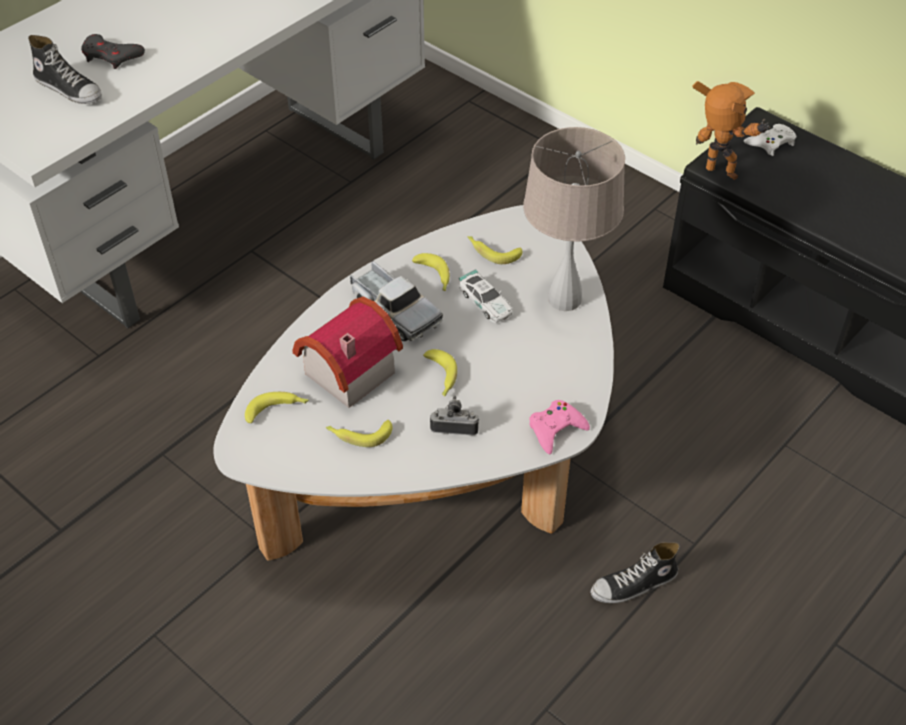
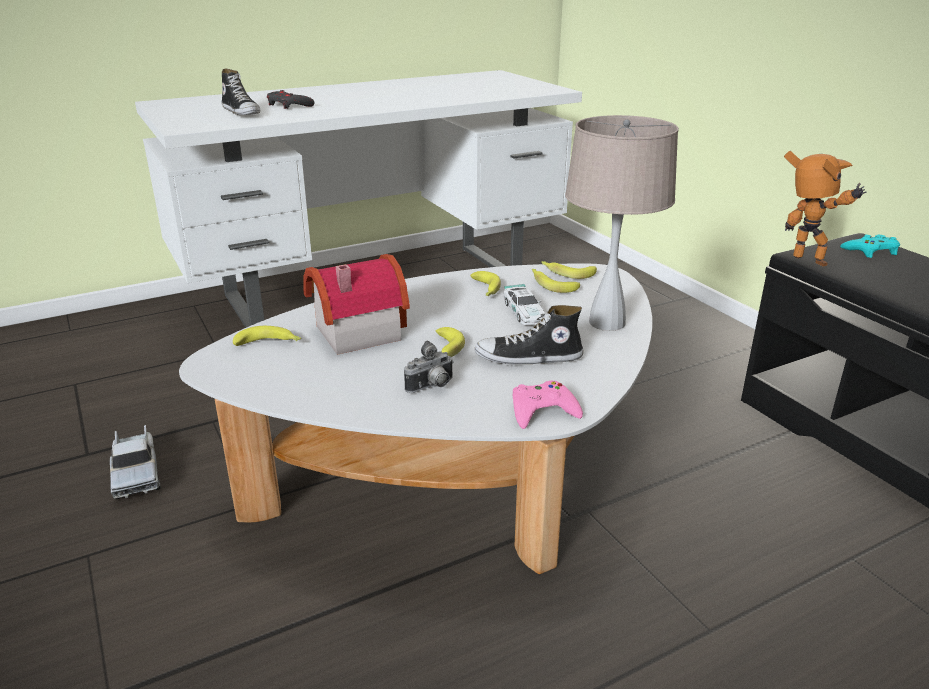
camera: 20 degrees right, 20 degrees down
(358, 434) = (330, 374): banana -> banana (566, 273)
(394, 310) = (432, 303): toy truck -> toy truck (136, 472)
(454, 426) = (432, 387): camera -> camera turned 120 degrees clockwise
(634, 585) = (616, 654): shoe -> shoe (528, 358)
(771, 143) = (870, 251): white game controller -> turquoise game controller

